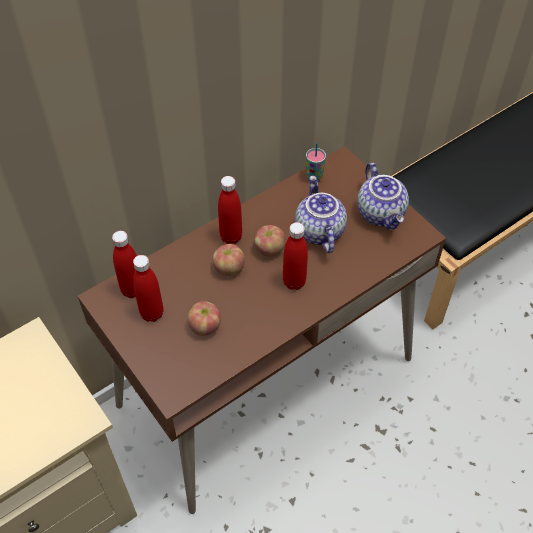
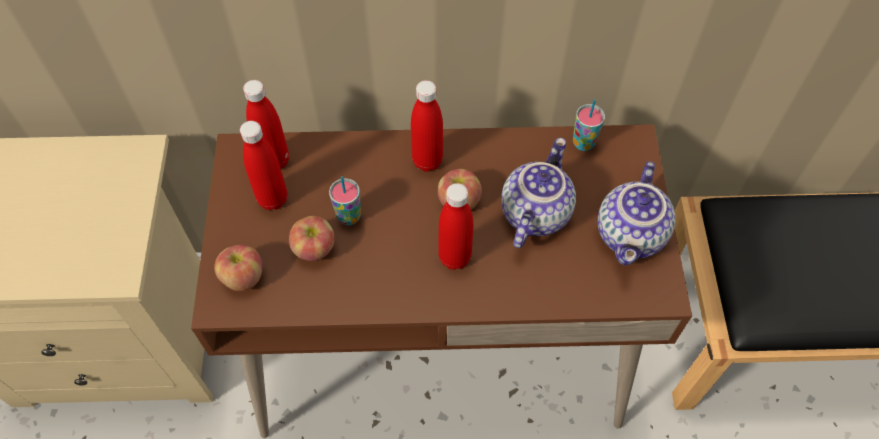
camera: 35 degrees right, 5 degrees up
(210, 296) = (349, 216): none -> cup
(229, 268) = (395, 197): apple -> apple (243, 277)

